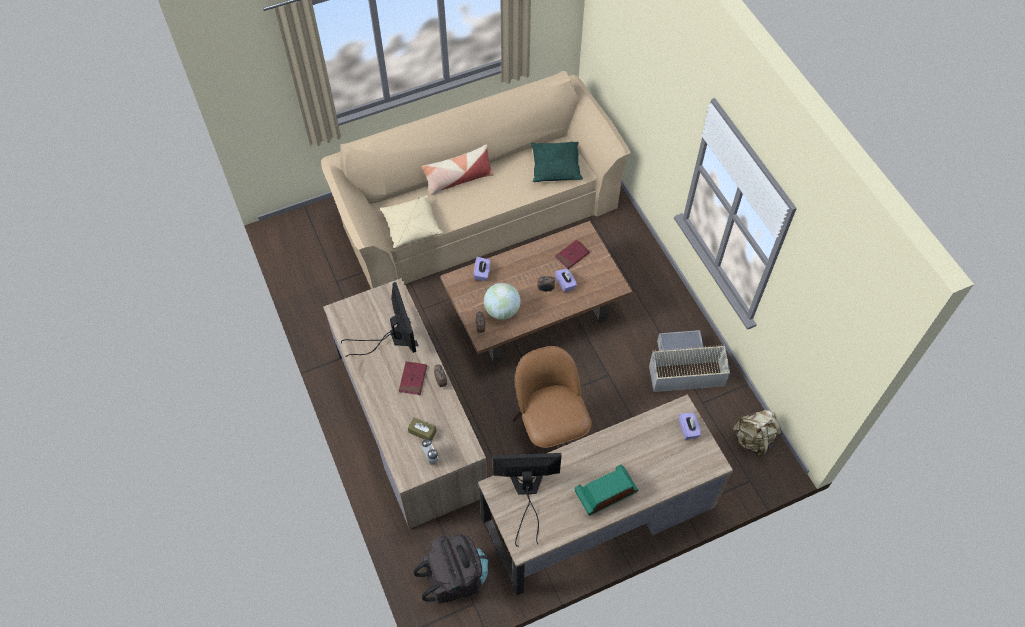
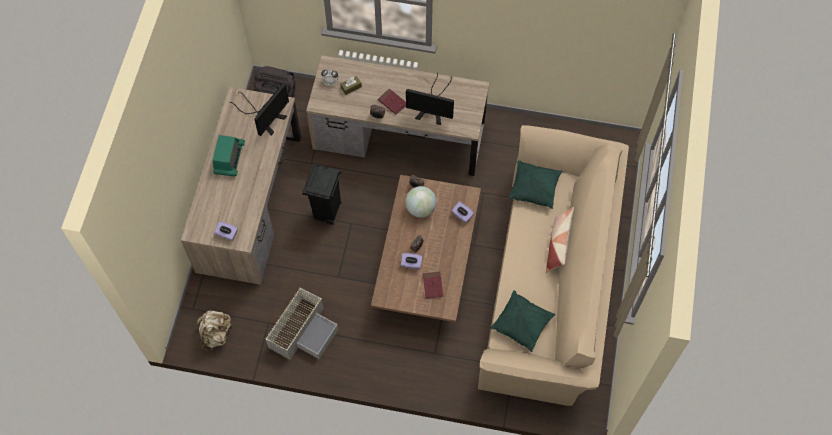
camera: 125 degrees right, 5 degrees up
(411, 227) = (534, 188): beige pillow -> green pillow
(550, 430) = (327, 212): brown chair -> black trash can

